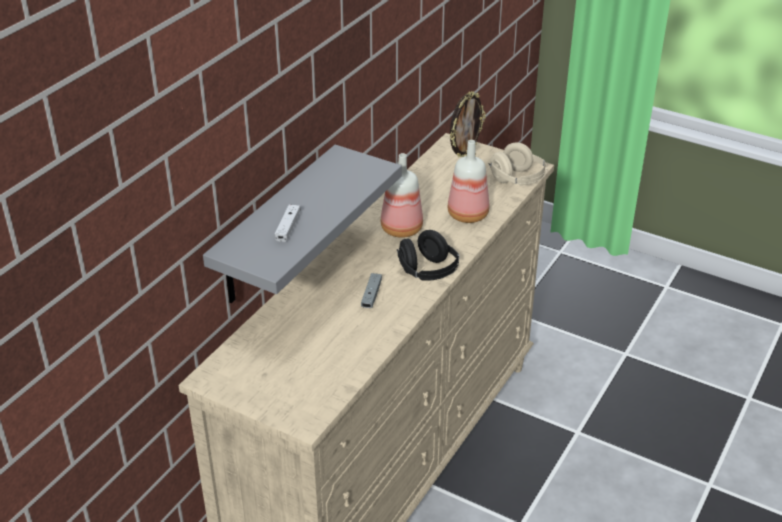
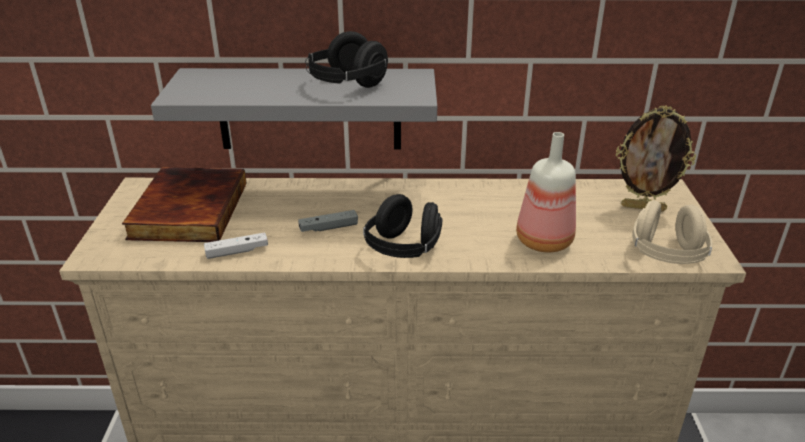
camera: 60 degrees right, 5 degrees down
(277, 358) = (187, 209): none -> book
(288, 228) = (252, 86): white game controller -> white game controller (237, 251)
(328, 187) = (346, 84): none -> black headphones
(401, 230) = (462, 209): bottle -> none

